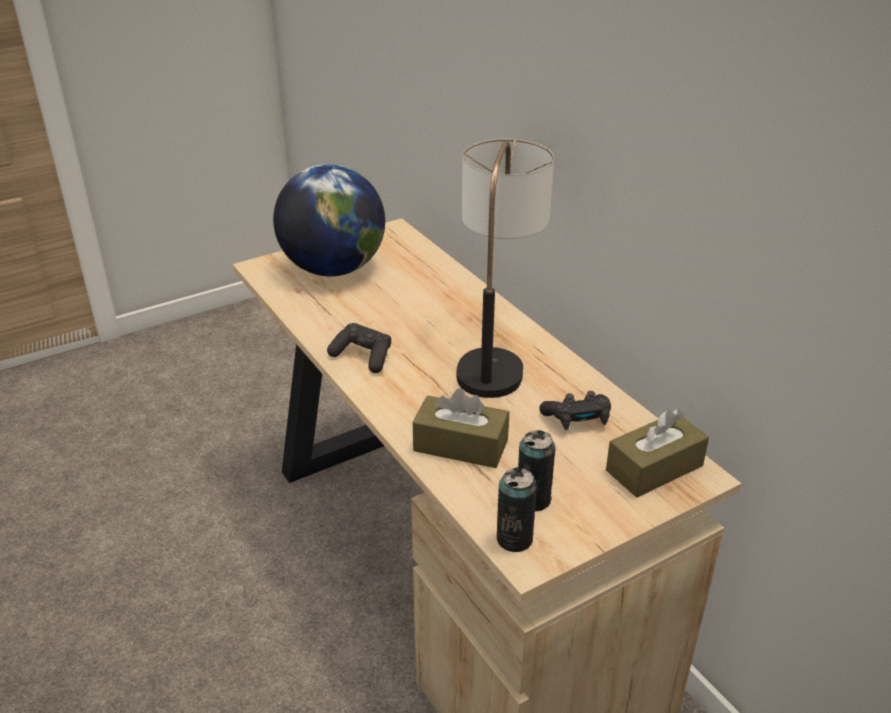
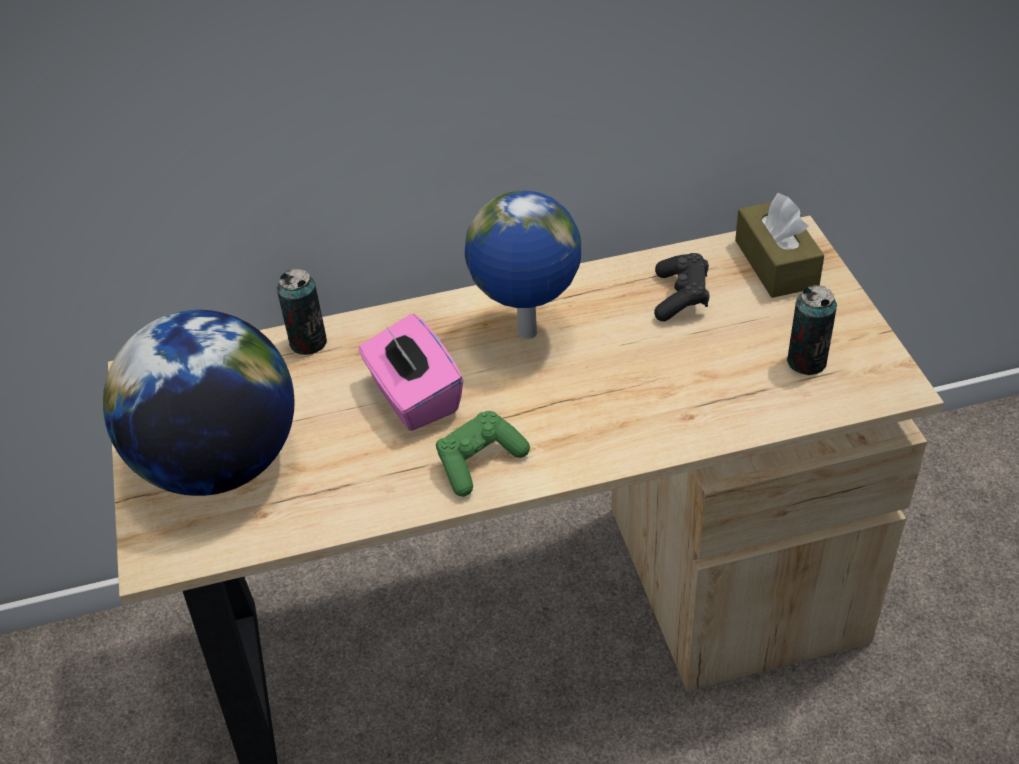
camera: 70 degrees left, 10 degrees up
(363, 357) = (479, 462): black game controller -> green game controller
(413, 321) = (413, 397): none -> pink tissue box
(460, 445) = (700, 401): brown tissue box -> none
(496, 354) = (527, 334): table lamp -> globe
(514, 539) = (865, 389): can -> can (308, 342)

